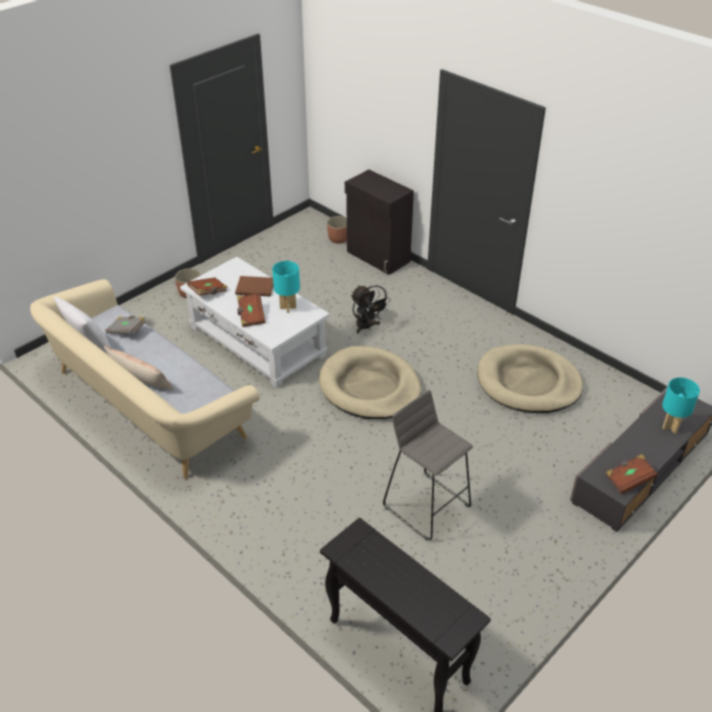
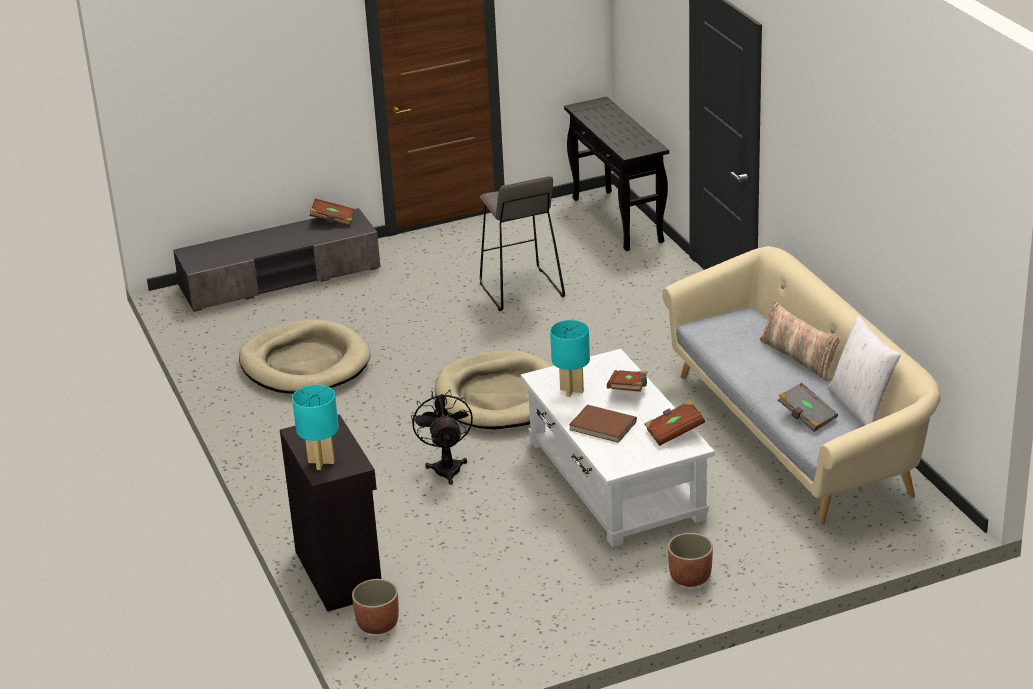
camera: 155 degrees left, 10 degrees down
(671, 427) = (240, 244): turquoise table lamp -> turquoise table lamp (321, 462)

